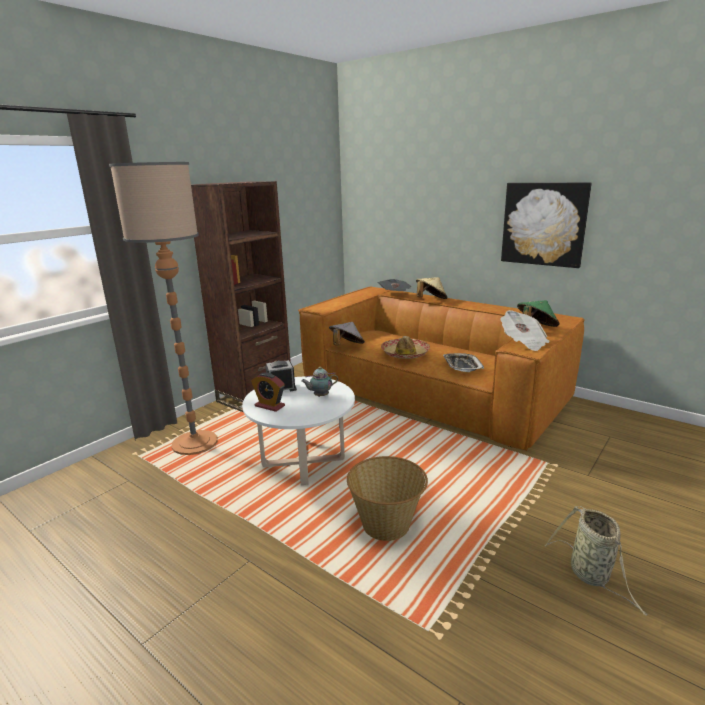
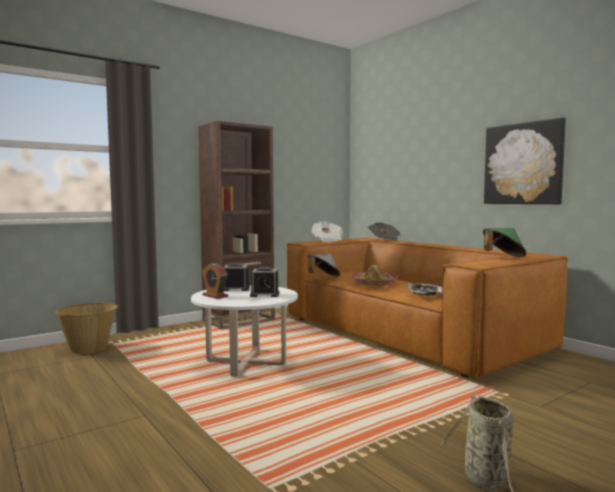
camera: 15 degrees right, 15 degrees down
(195, 443) = (163, 342): floor lamp -> none
(320, 396) = (264, 294): teapot -> alarm clock
(387, 524) = (290, 411): basket -> basket (89, 348)
(431, 300) = (416, 244): beige hat -> none
(523, 342) = (478, 262): newspaper -> newspaper (327, 241)

